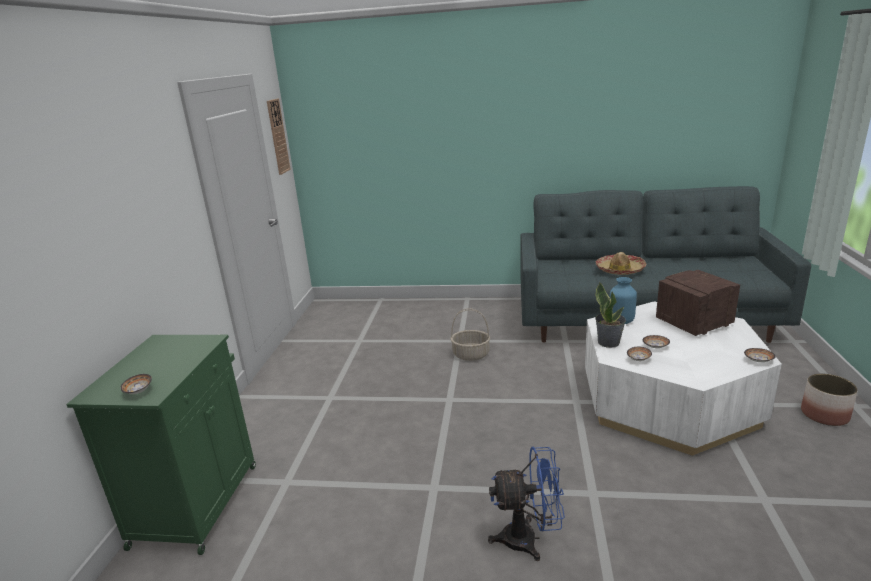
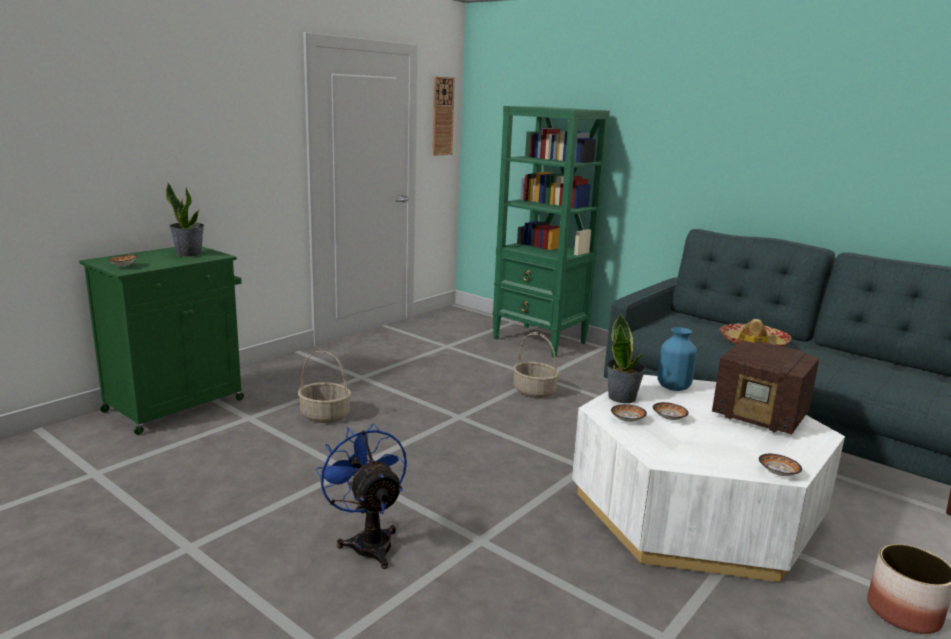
camera: 30 degrees right, 5 degrees down
(175, 349) = (189, 254): none -> potted plant
(349, 448) = (324, 416): none -> basket
(420, 310) = (540, 341): none -> green bookcase
(528, 539) = (368, 541): blue fan -> blue fan turned 150 degrees counterclockwise
(692, 323) = (761, 417): radio -> radio turned 150 degrees counterclockwise

